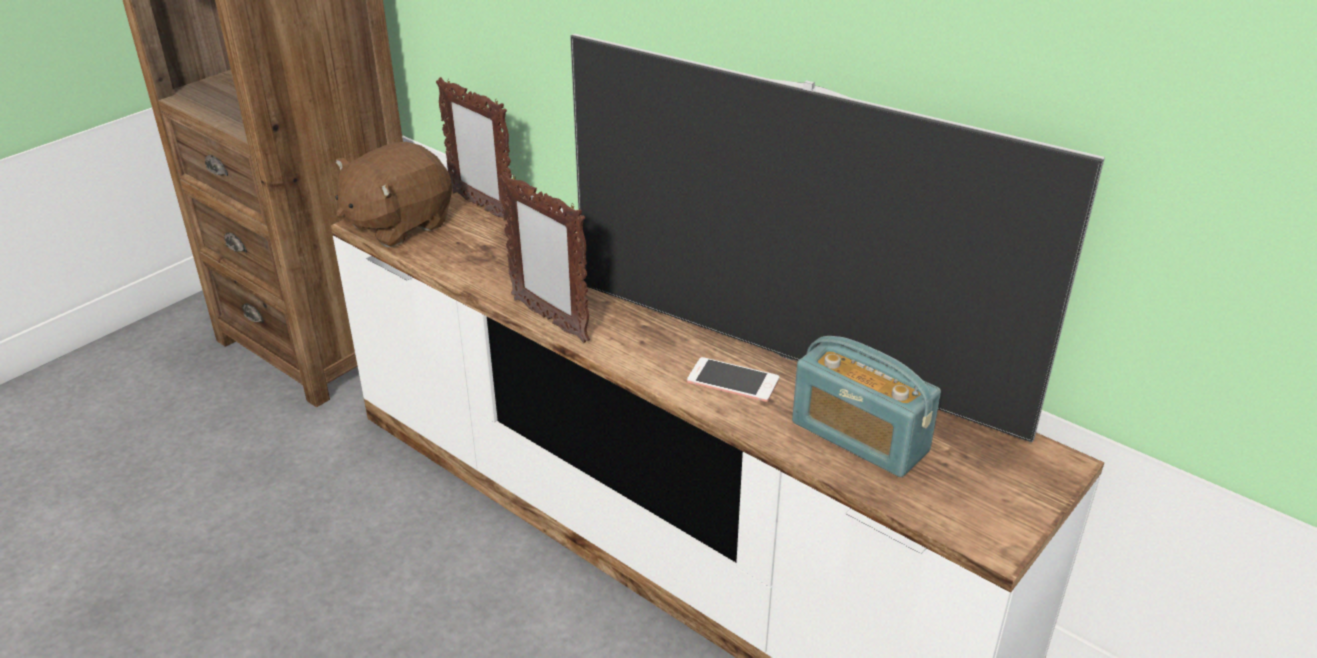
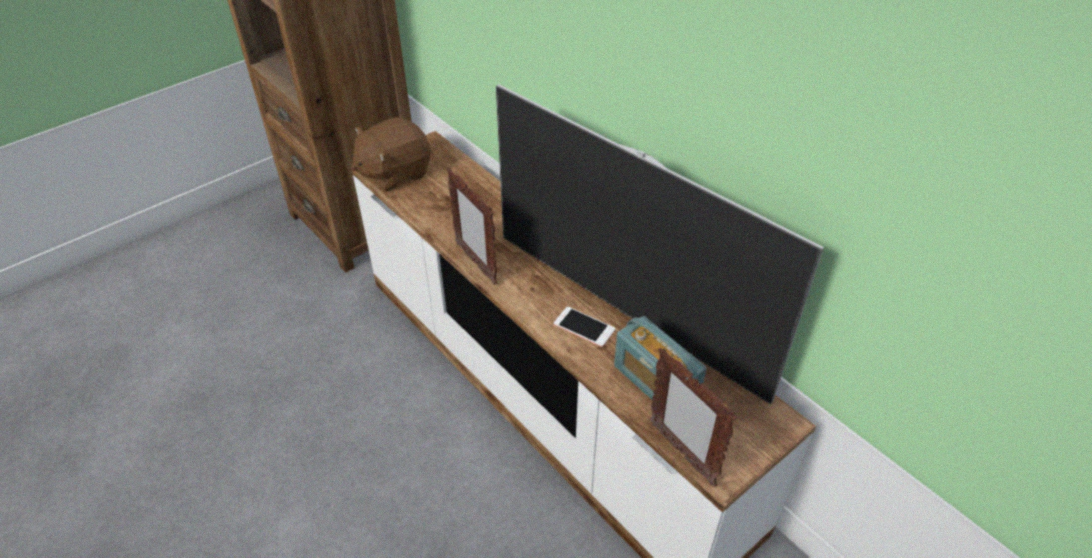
camera: 10 degrees right, 10 degrees up
(482, 207) = (452, 164): picture frame -> picture frame (681, 453)

